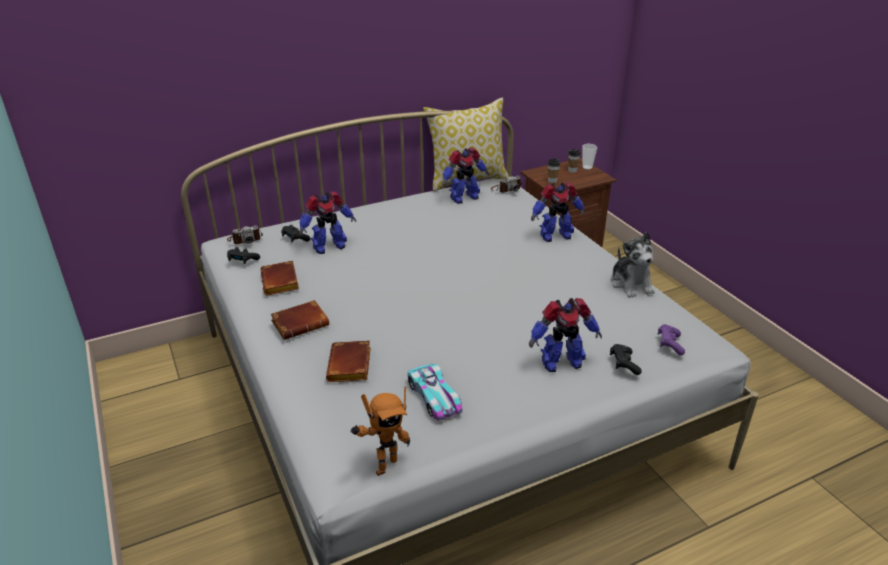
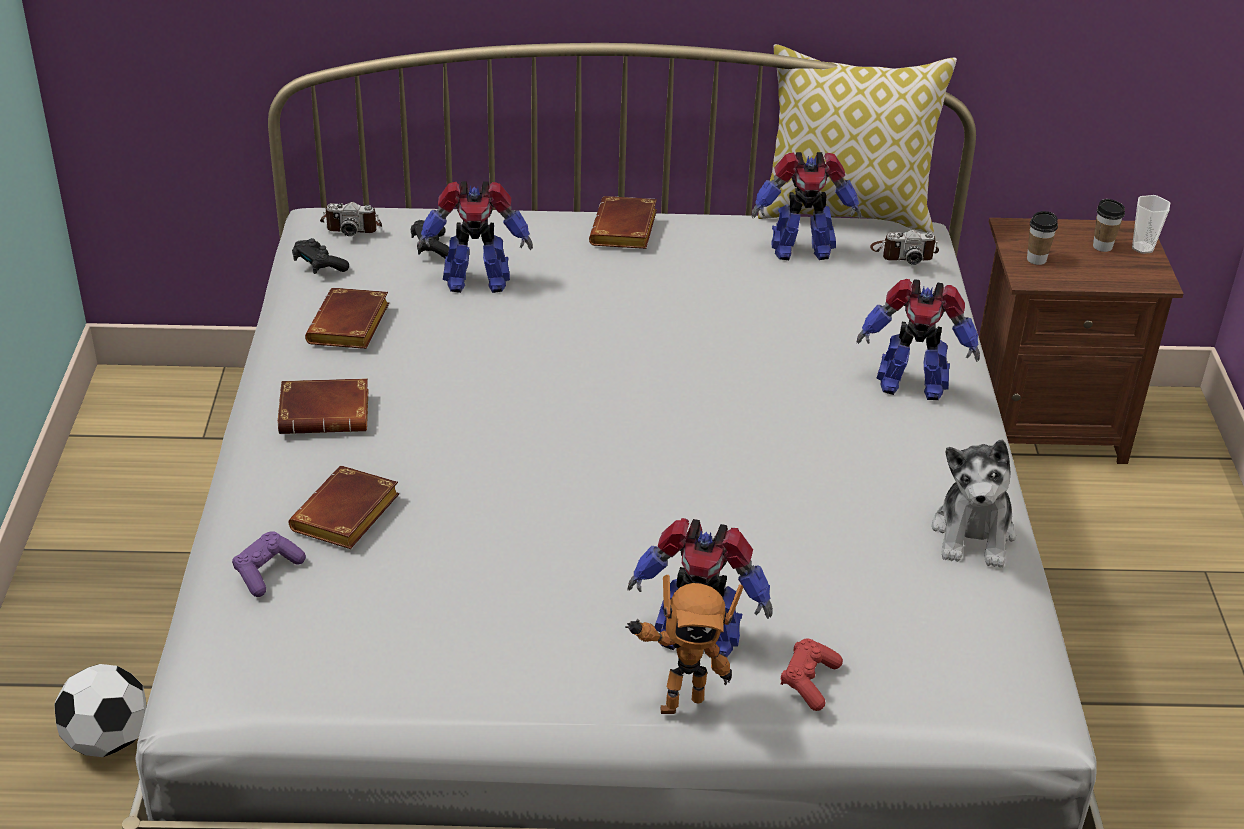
camera: 25 degrees right, 5 degrees up
(224, 546) = (108, 740): none -> football
(381, 209) = (625, 231): none -> brown book
(383, 465) = (276, 698): toy robot -> toy robot (678, 701)
(434, 396) = (435, 617): toy car -> none
(623, 364) = (809, 682): black game controller -> red game controller
(669, 344) = (933, 677): purple game controller -> purple game controller (267, 572)

